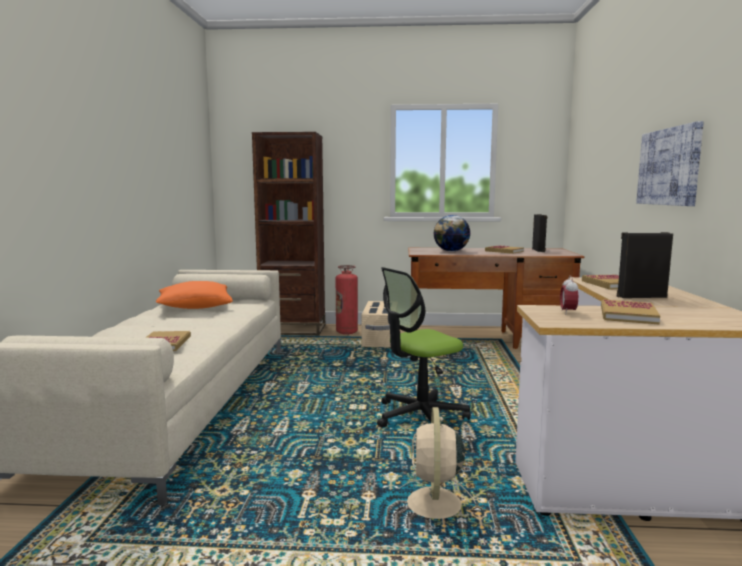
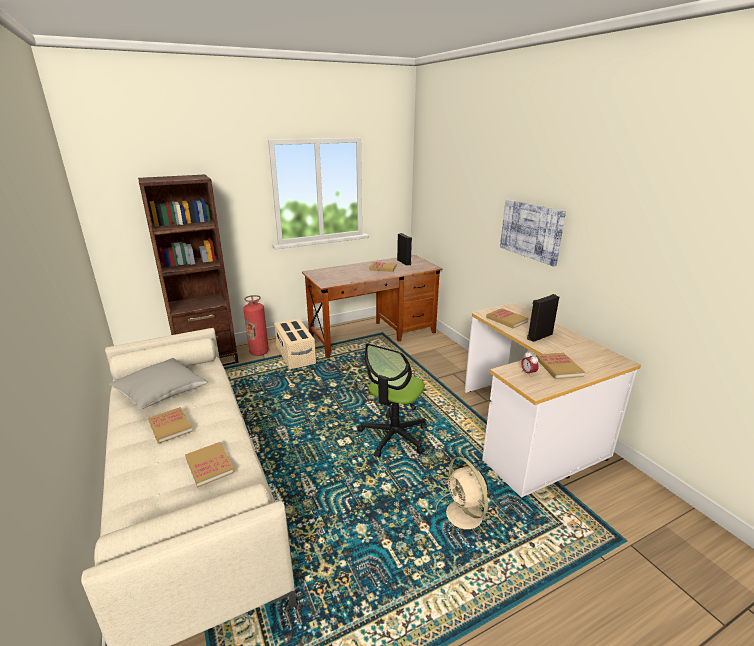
camera: 30 degrees left, 15 degrees up
(171, 321) = (170, 426): none -> book
(195, 307) = (160, 393): orange pillow -> grey pillow
(451, 251) = (345, 275): globe -> none

